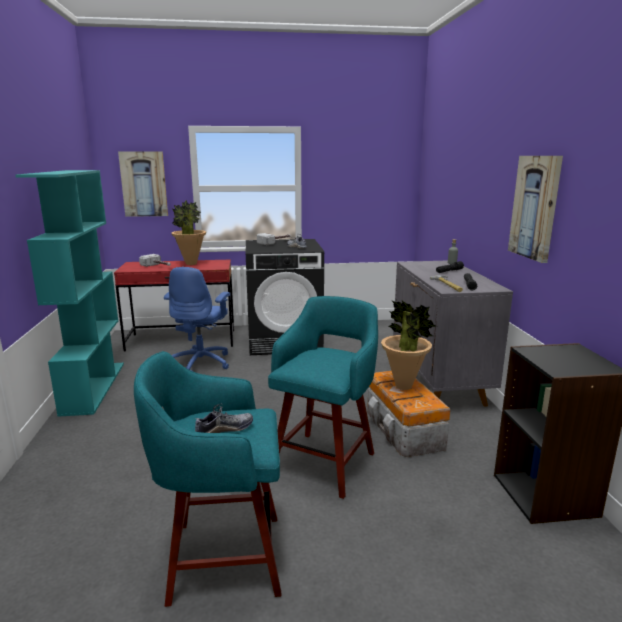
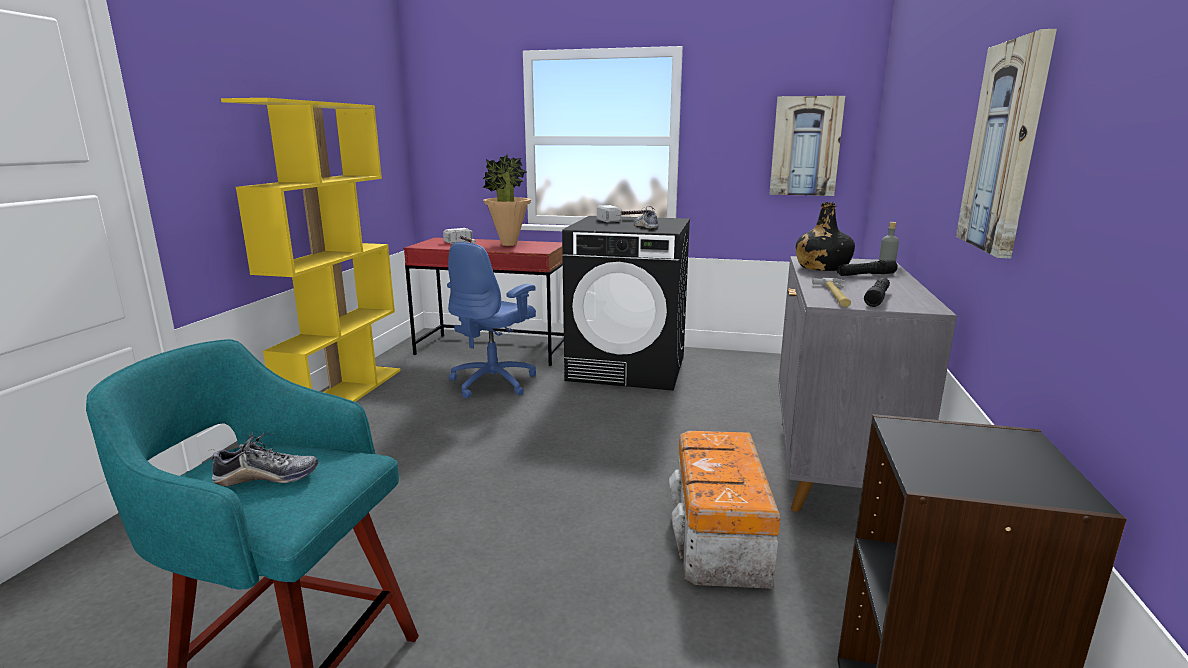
camera: 20 degrees right, 0 degrees up
(93, 387) = (343, 394): turquoise bookcase -> yellow bookcase
(144, 184) = (464, 133): picture -> picture (805, 146)
(325, 461) = (556, 561): turquoise stool -> none
(404, 386) = (722, 461): potted plant -> none
(422, 268) = (822, 268): none -> black bottle

